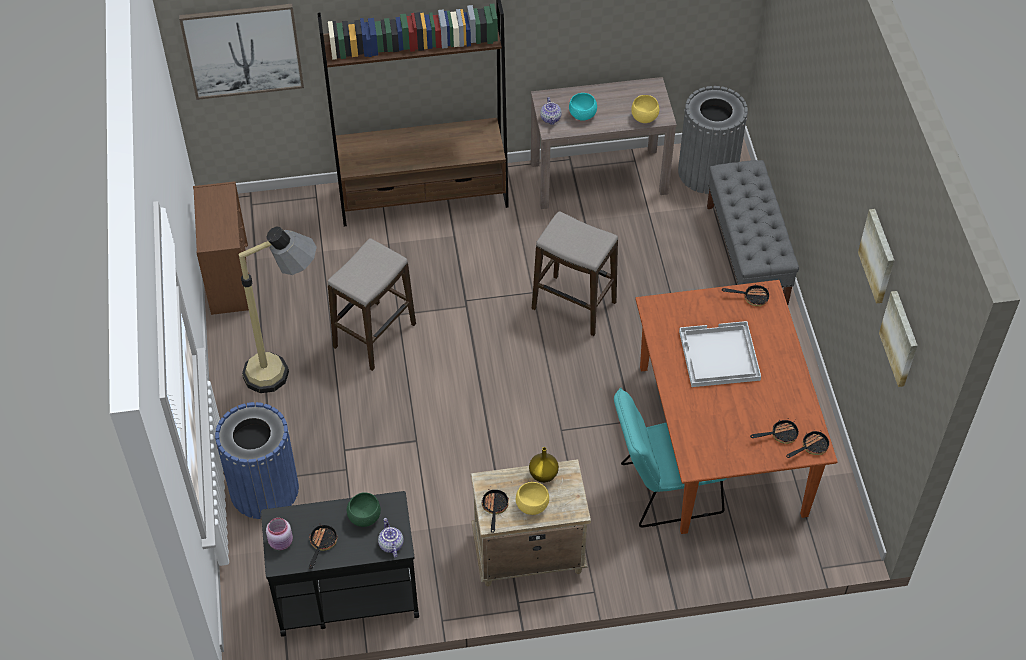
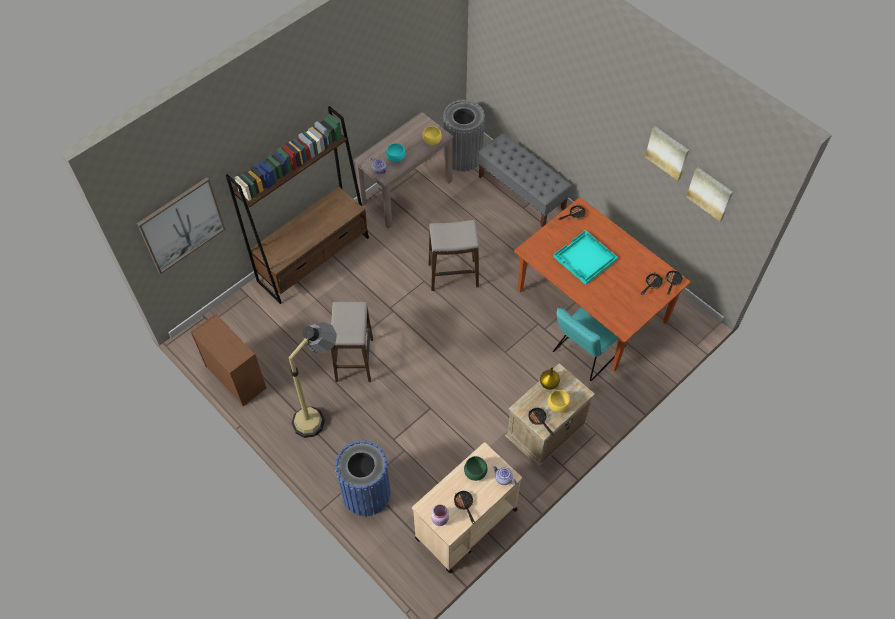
camera: 35 degrees left, 5 degrees up
(345, 595) = (465, 524): black cart -> beige cart
(718, 356) = (585, 258): white tray -> turquoise tray

